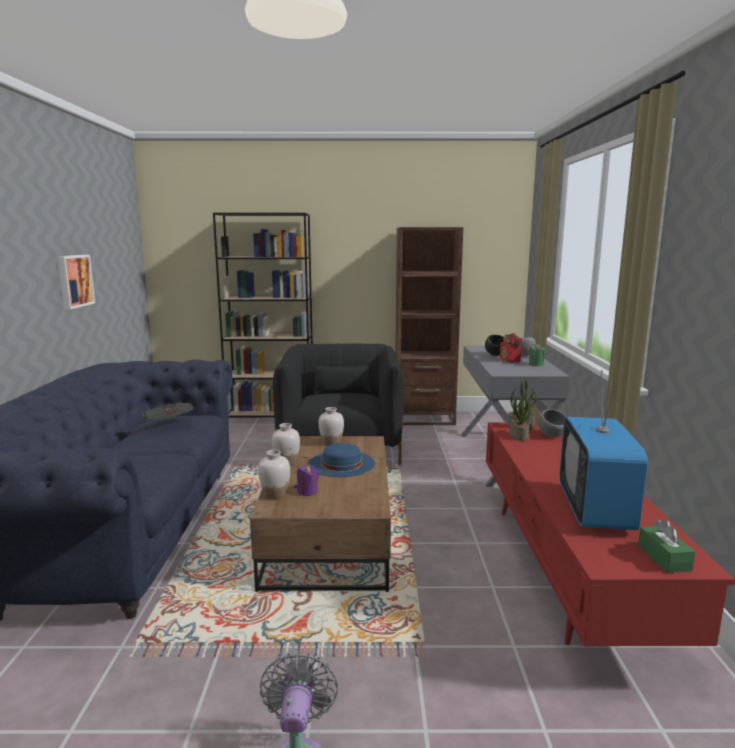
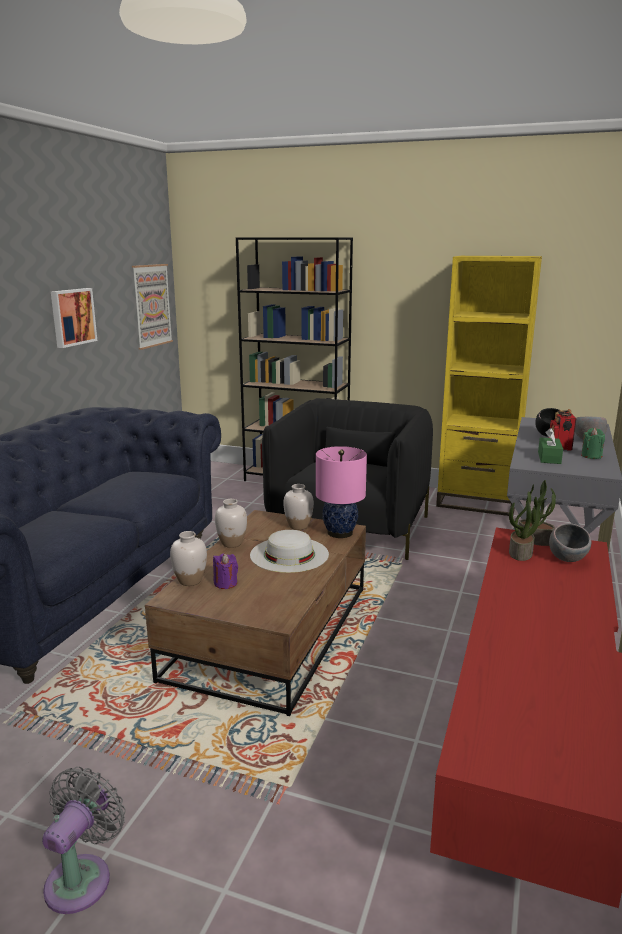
camera: 20 degrees right, 5 degrees up
(129, 273) = (152, 305): none -> picture
(169, 425) = (130, 483): newspaper -> none
(341, 463) = (289, 554): blue hat -> white hat
(368, 443) = (340, 532): none -> pink table lamp
(424, 418) = (477, 502): brown bookcase -> yellow bookcase
(595, 509) = (531, 678): television -> none
(664, 558) = (565, 770): green tissue box -> green tissue box (549, 458)

